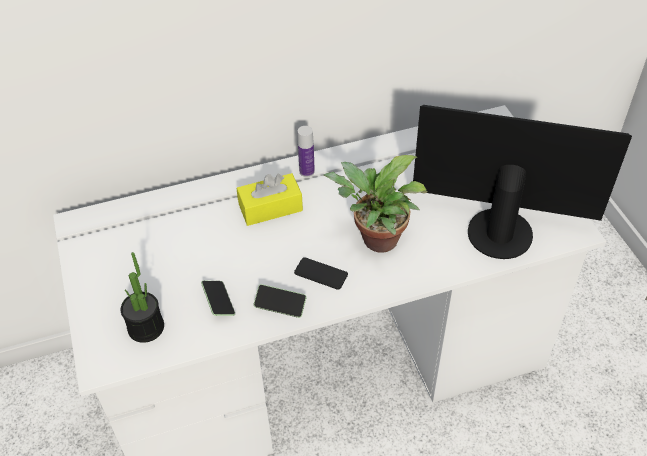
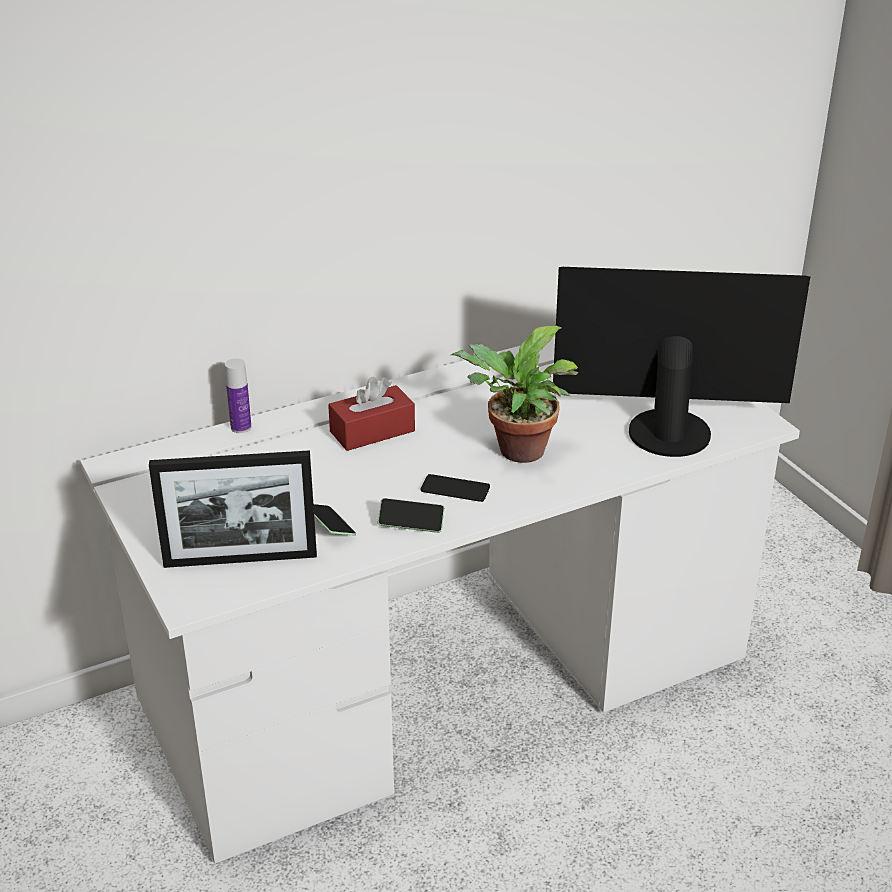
camera: 10 degrees left, 15 degrees down
(146, 327) = (240, 559): potted plant -> picture frame
(270, 208) = (372, 431): yellow tissue box -> red tissue box
(307, 171) = (409, 393): bottle -> bottle (241, 427)

